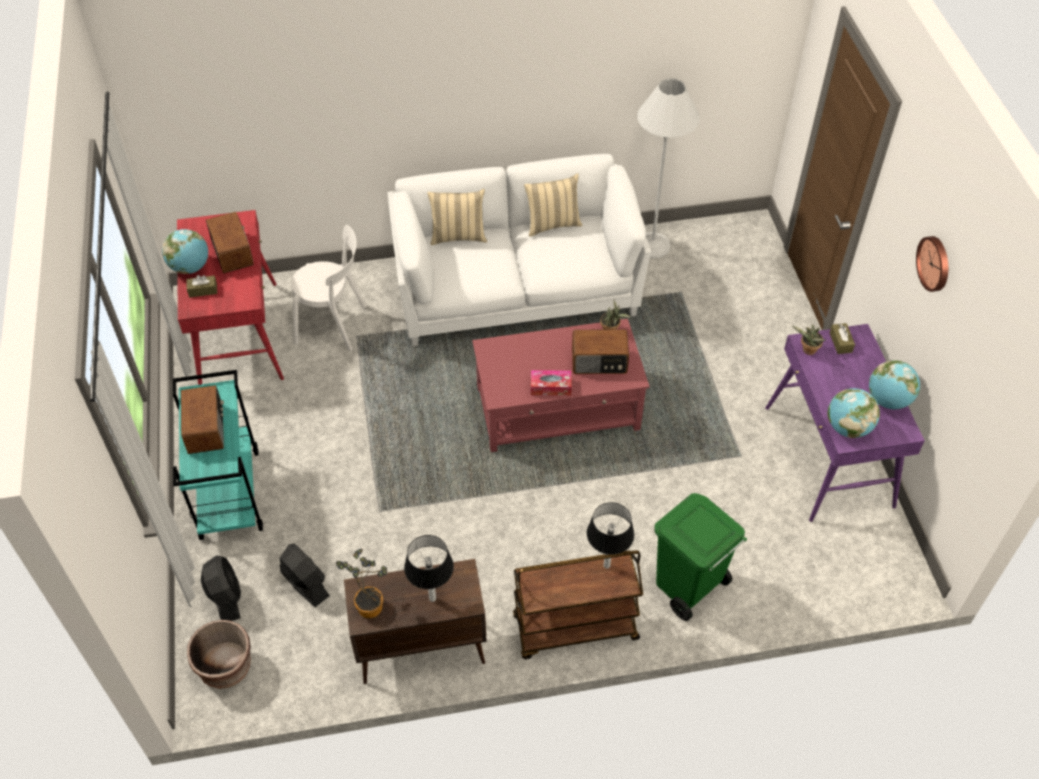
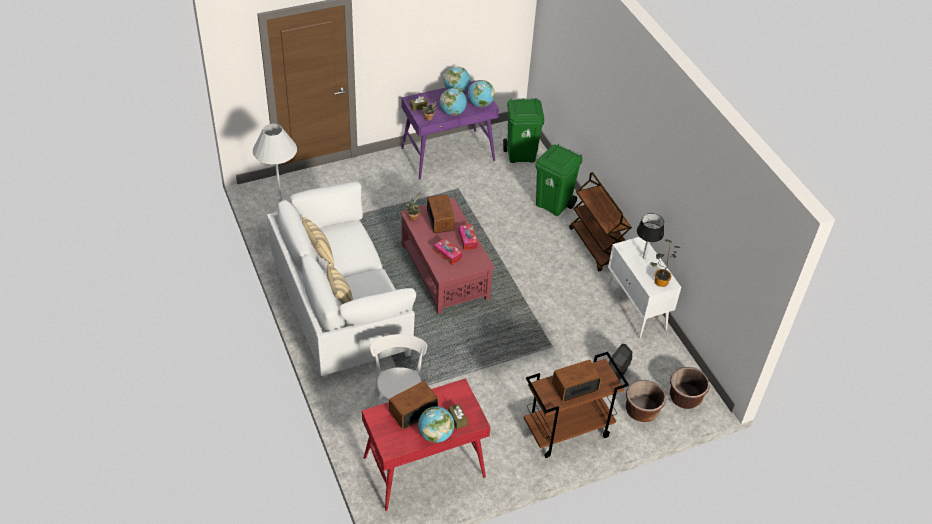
camera: 105 degrees left, 5 degrees down
(225, 597) = (642, 410): black fan -> brown planter
(229, 493) = (567, 431): turquoise cart -> brown cart
(420, 650) = (636, 309): brown cabinet -> white cabinet
(525, 358) = (447, 254): none -> tissue box
(606, 565) = (588, 199): table lamp -> none
(824, 385) = (453, 112): none -> globe
(826, 566) = (521, 155): none -> green trash can
(935, 263) = (430, 20): wall clock -> none

